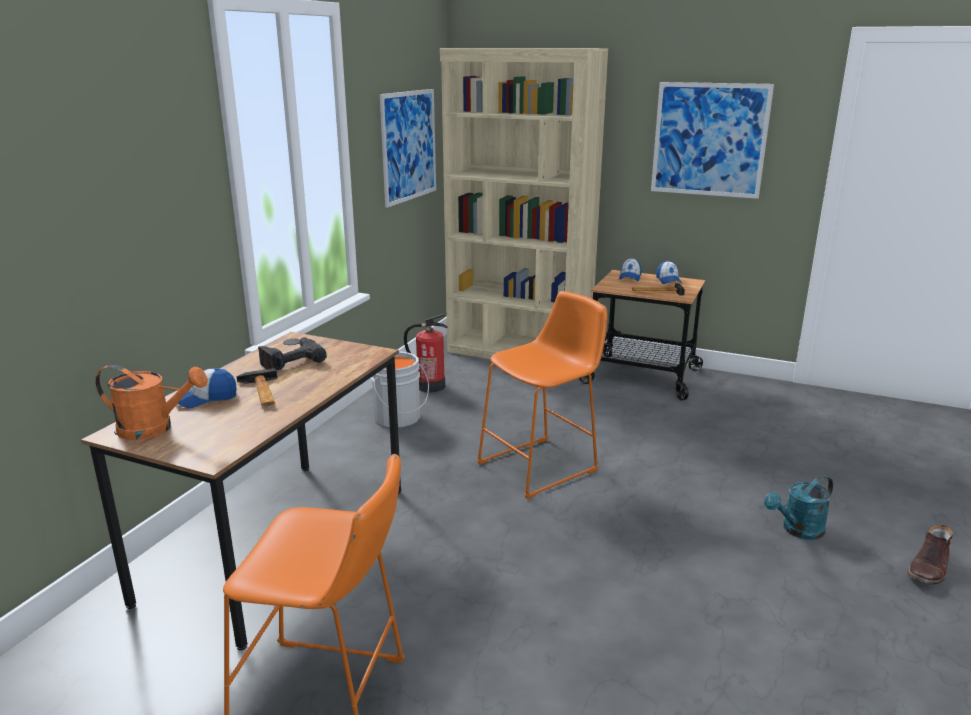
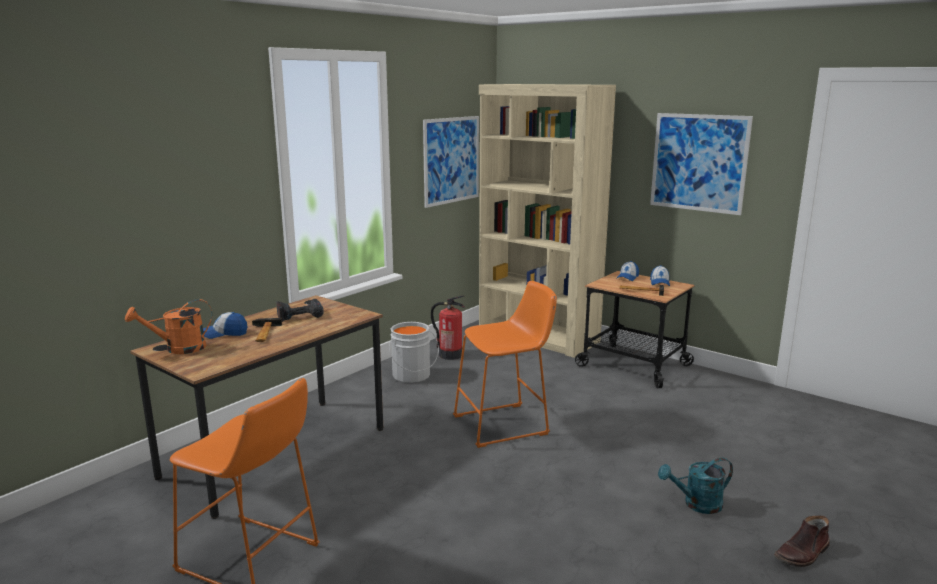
camera: 15 degrees right, 5 degrees down
(155, 428) = (178, 349): orange watering can -> orange watering can turned 135 degrees clockwise

